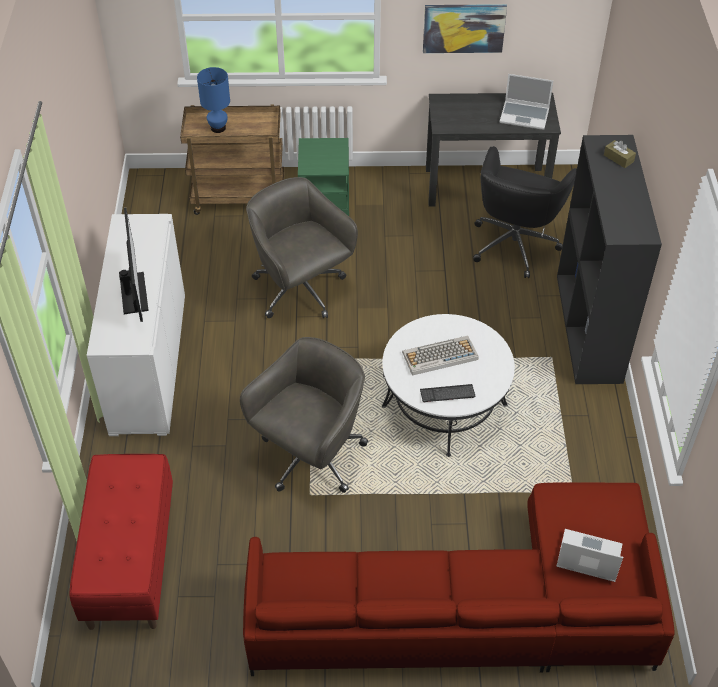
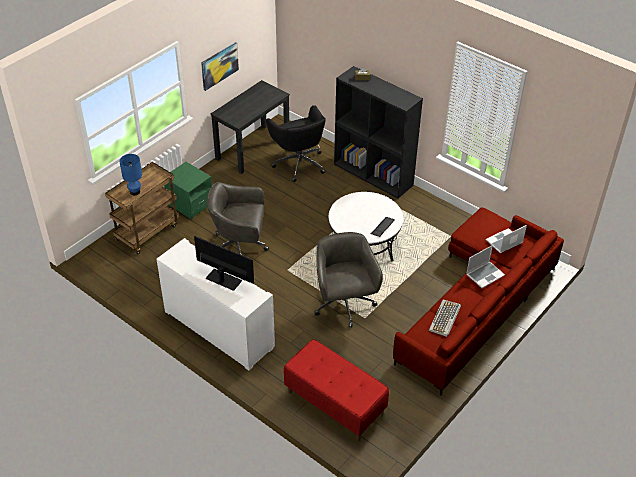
camera: 50 degrees left, 5 degrees down
(439, 356) = (359, 216): keyboard -> keyboard (445, 319)
(525, 116) = (265, 96): laptop -> laptop (485, 274)

